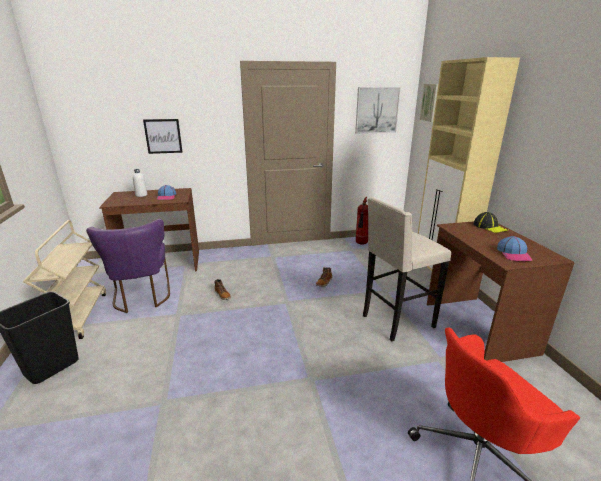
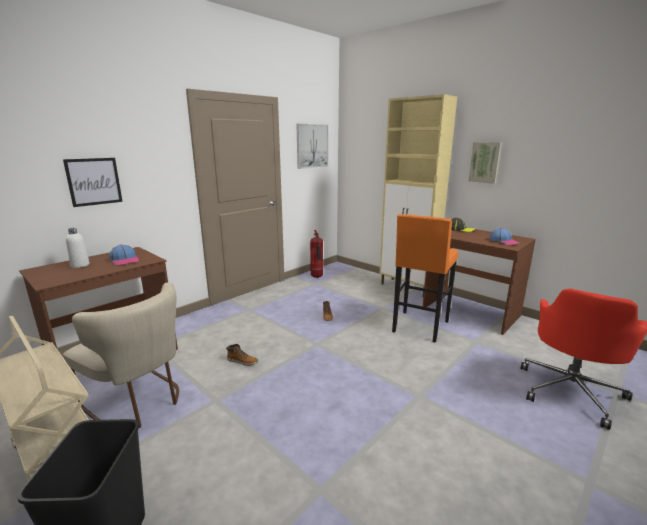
camera: 35 degrees left, 5 degrees down
(142, 298) = (140, 402): purple chair -> beige chair
(396, 321) = (419, 327): beige stool -> orange stool
(430, 102) = (358, 137): picture -> picture (485, 162)

